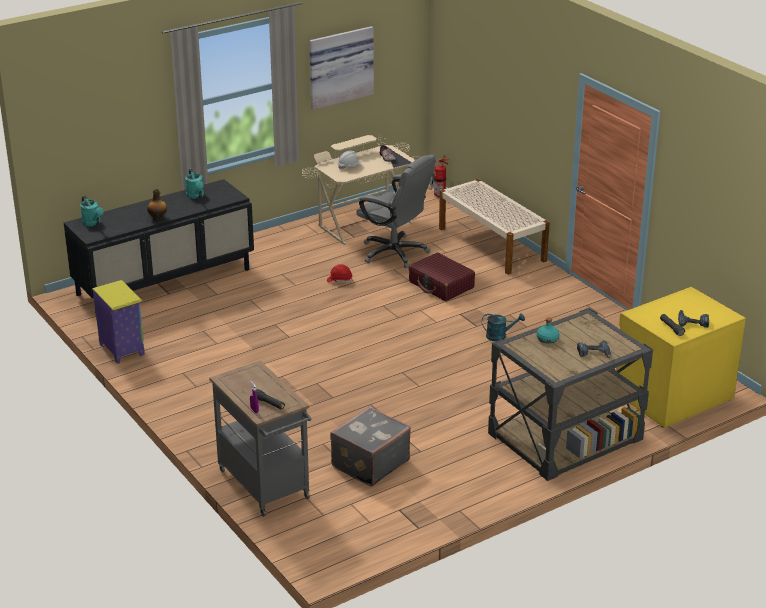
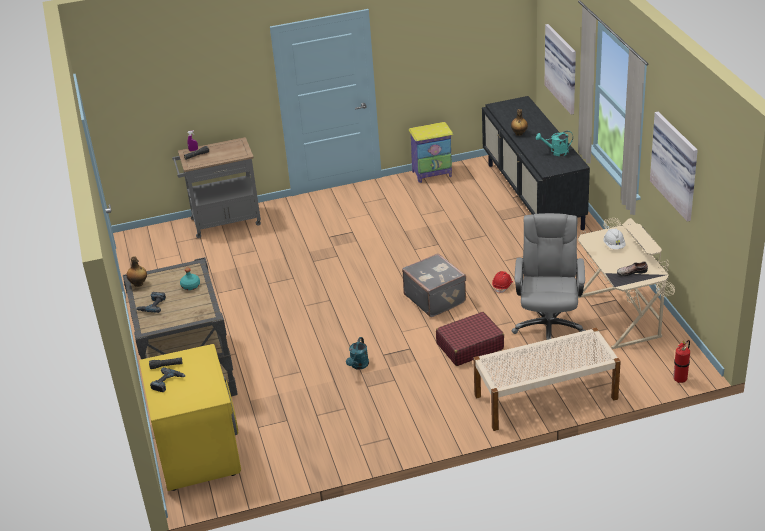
camera: 110 degrees right, 5 degrees up
(93, 223) = (520, 107): turquoise watering can -> none
(109, 144) = (563, 68): none -> picture
(369, 463) = (219, 267): grey suitcase -> grey suitcase (435, 298)
(394, 252) = (548, 326): grey office chair -> grey office chair turned 135 degrees clockwise
(563, 372) = (138, 284): none -> bottle

